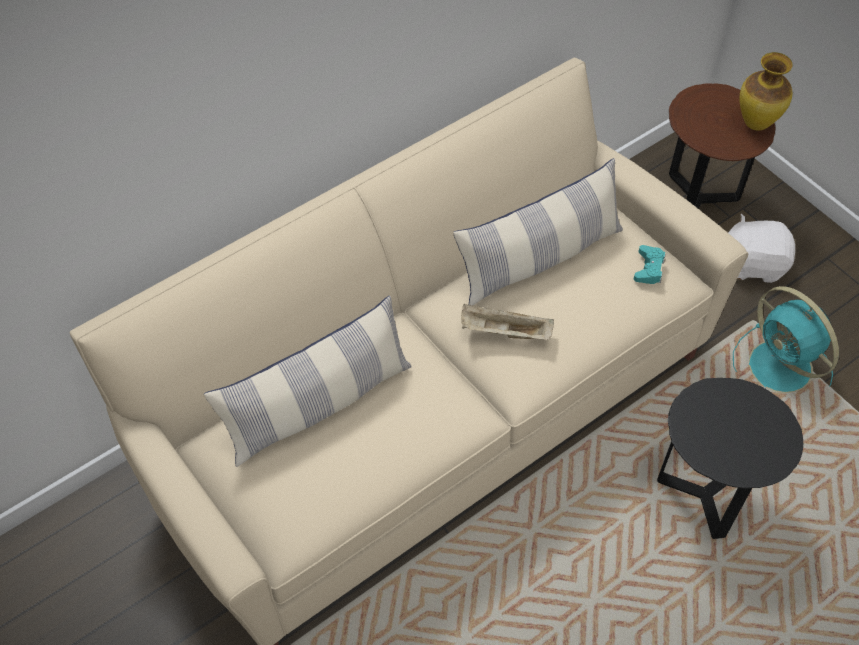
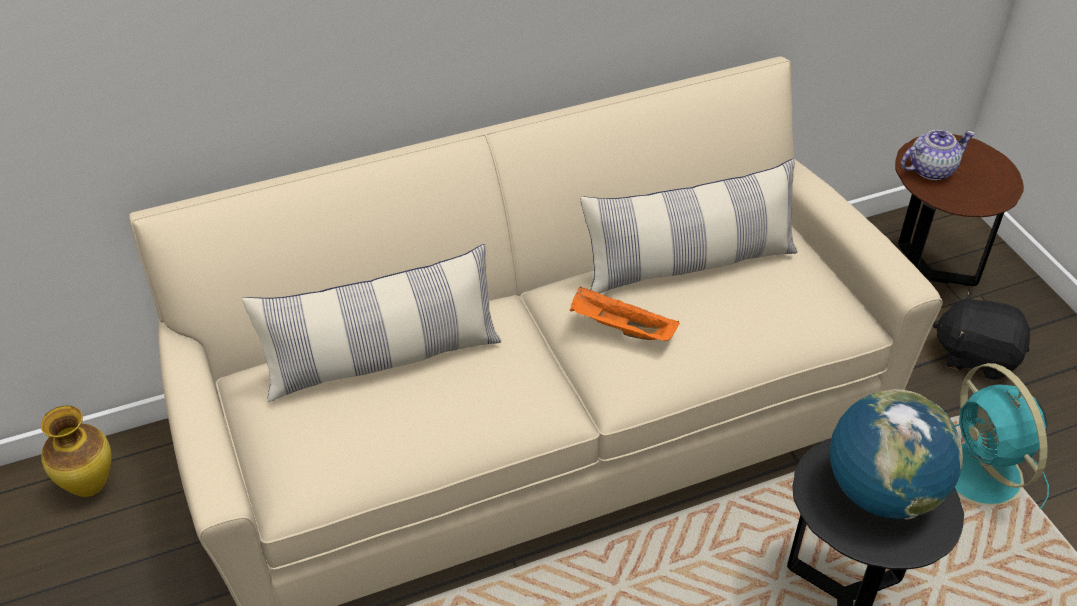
camera: 15 degrees right, 10 degrees down
(504, 332) = (620, 328): beige tray -> orange tray
(649, 268) = (816, 297): turquoise game controller -> none
(699, 122) = (930, 169): none -> teapot
(737, 425) = (882, 492): none -> globe
(752, 263) = (976, 355): white plush toy -> black plush toy
(756, 124) = (1000, 183): vase -> vase (90, 487)

